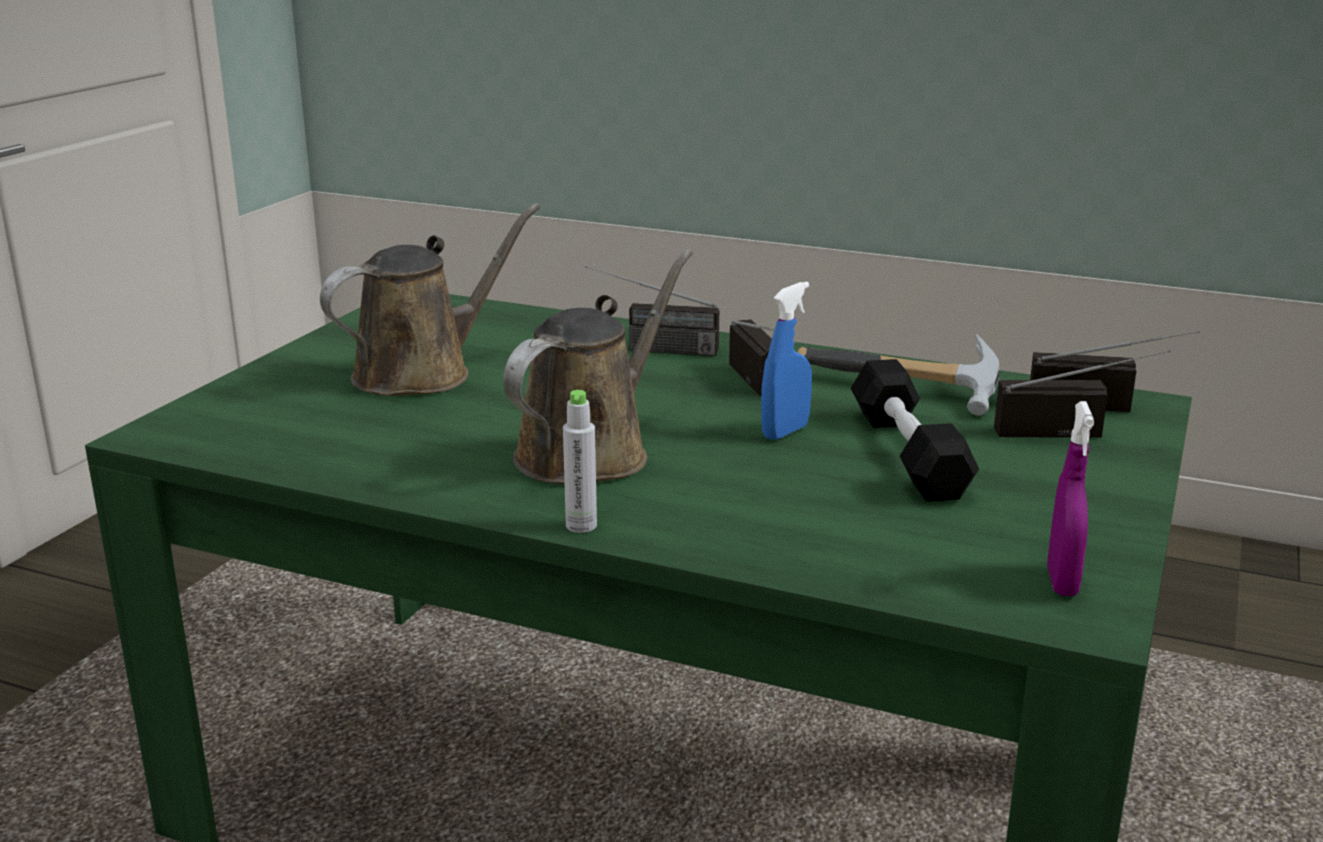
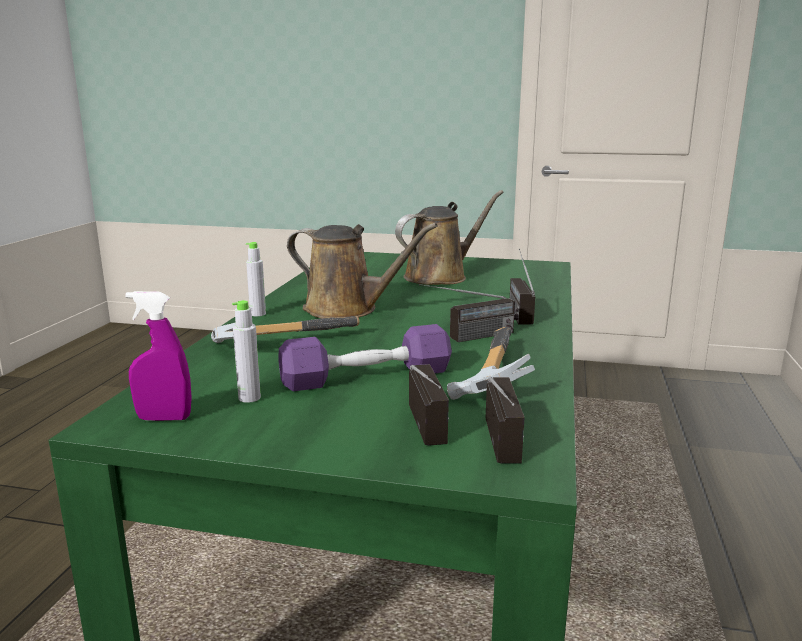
camera: 80 degrees right, 5 degrees down
(422, 372) = (440, 276): brown watering can -> brown watering can turned 75 degrees counterclockwise
(750, 506) = (280, 342): none -> hammer
(785, 432) = (392, 345): blue spray bottle -> none
(908, 454) = (367, 377): black dumbbell -> purple dumbbell
(985, 527) = (249, 398): none -> grey bottle

